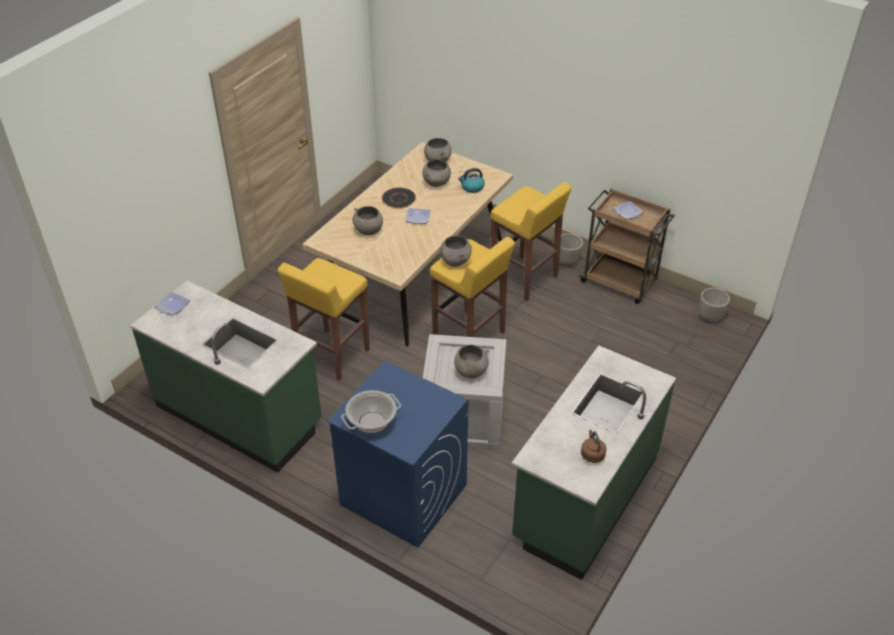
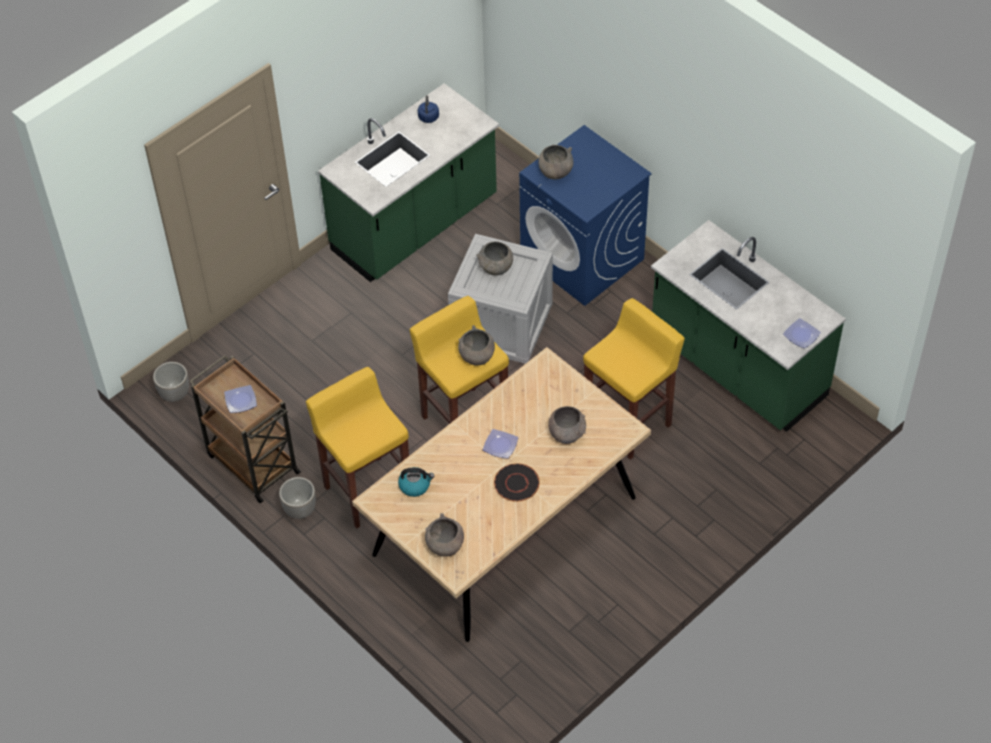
camera: 165 degrees left, 10 degrees up
(372, 422) = (611, 165): cooking pot -> none
(436, 183) = (459, 502): grey bowl -> grey bowl (555, 172)
(592, 454) = (428, 118): brown kettle -> blue kettle

